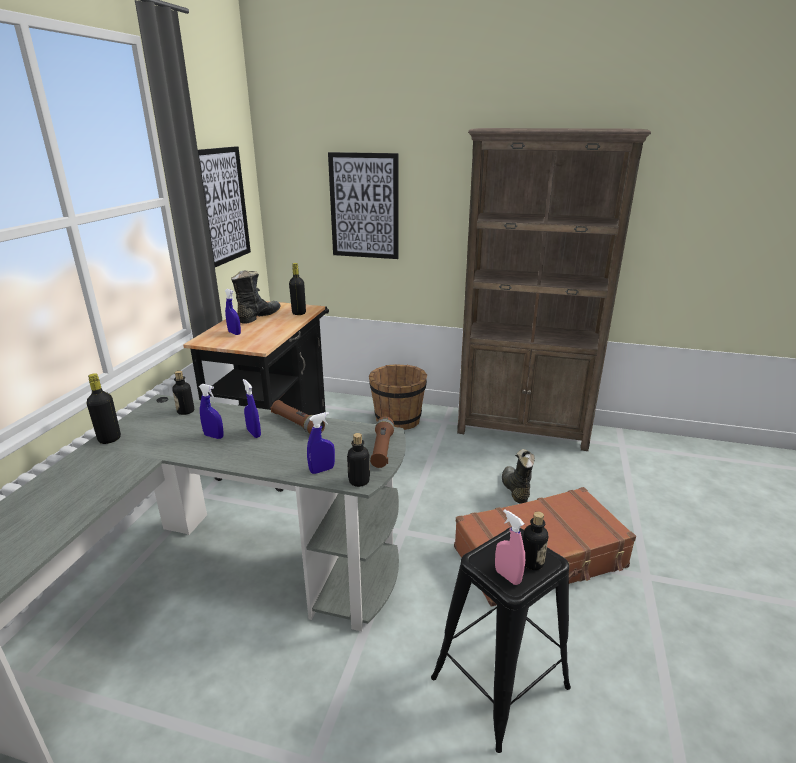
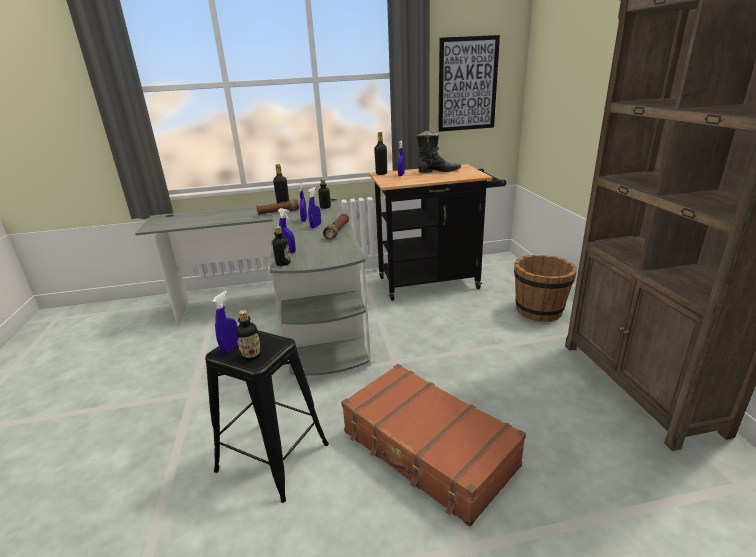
camera: 65 degrees right, 0 degrees up
(299, 313) = (463, 176): black bottle -> black bottle (381, 174)
(364, 206) = (581, 90): picture -> none
(382, 449) = (328, 260): brown flashlight -> brown flashlight (278, 213)
(507, 576) = (231, 348): pink spray bottle -> blue spray bottle
(514, 489) = (517, 407): black boot -> none

